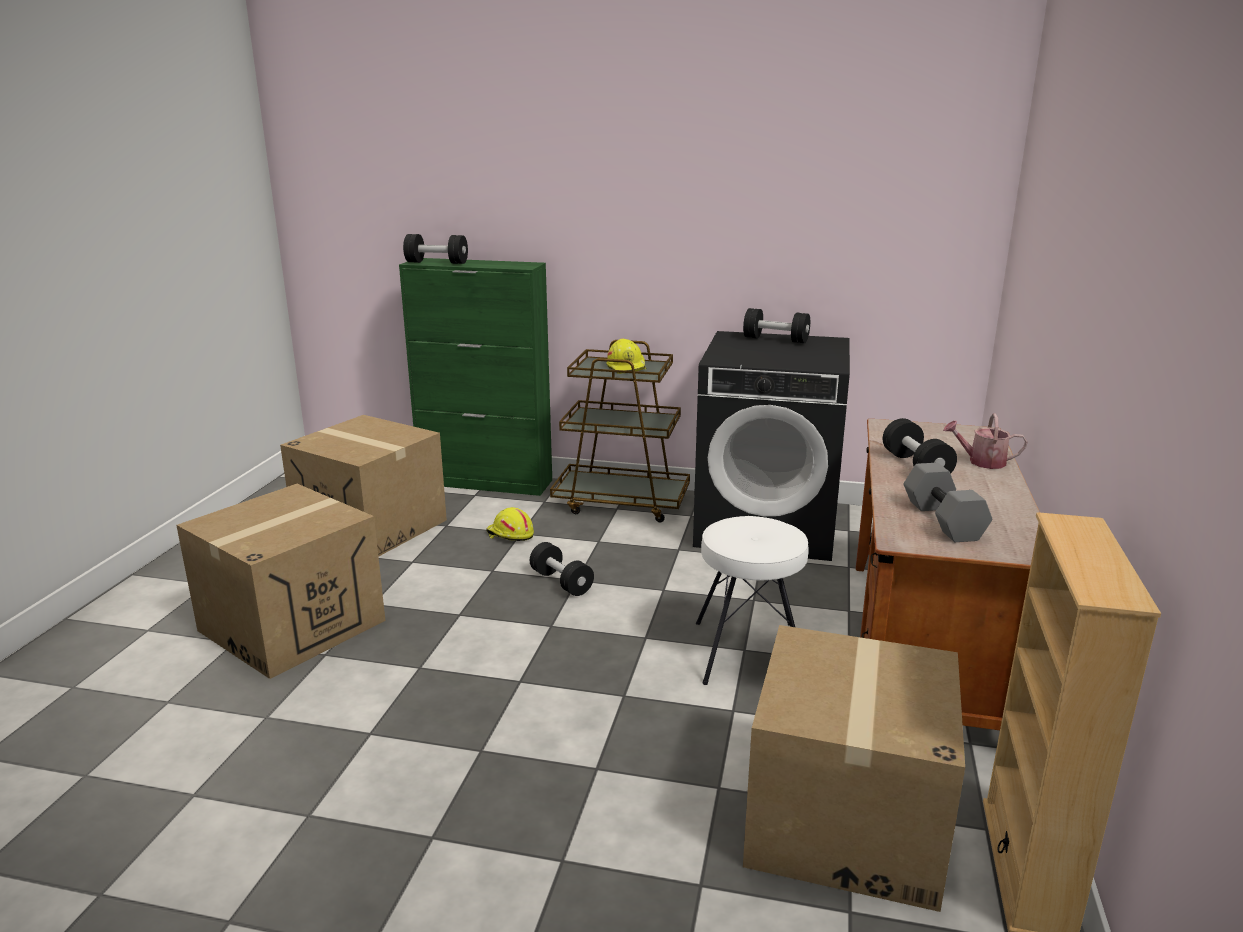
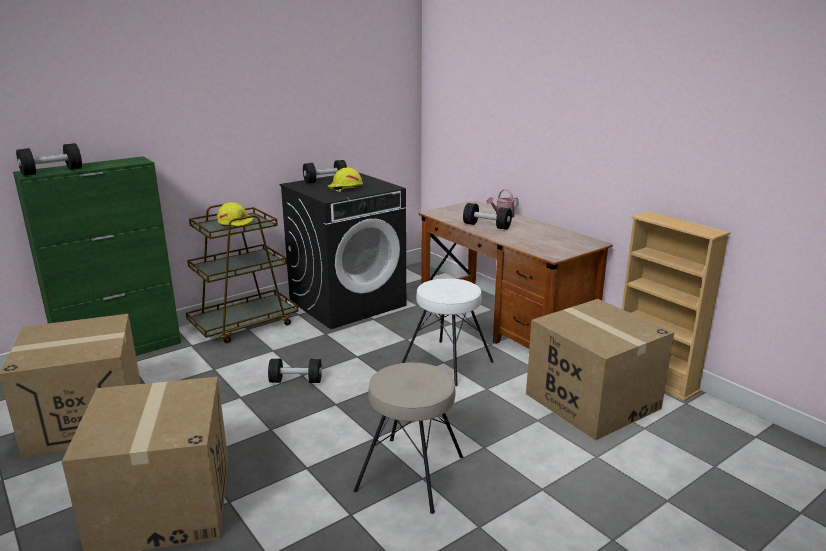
camera: 50 degrees left, 0 degrees up
(482, 738) = (411, 473): none -> beige stool
(510, 535) = (208, 373): yellow hard hat -> yellow hard hat (345, 188)
(941, 520) = (545, 243): grey dumbbell -> none

